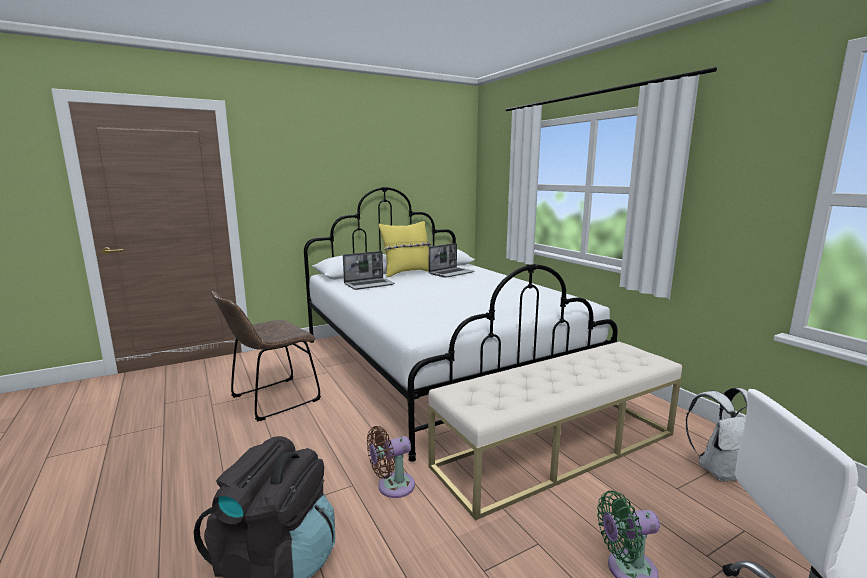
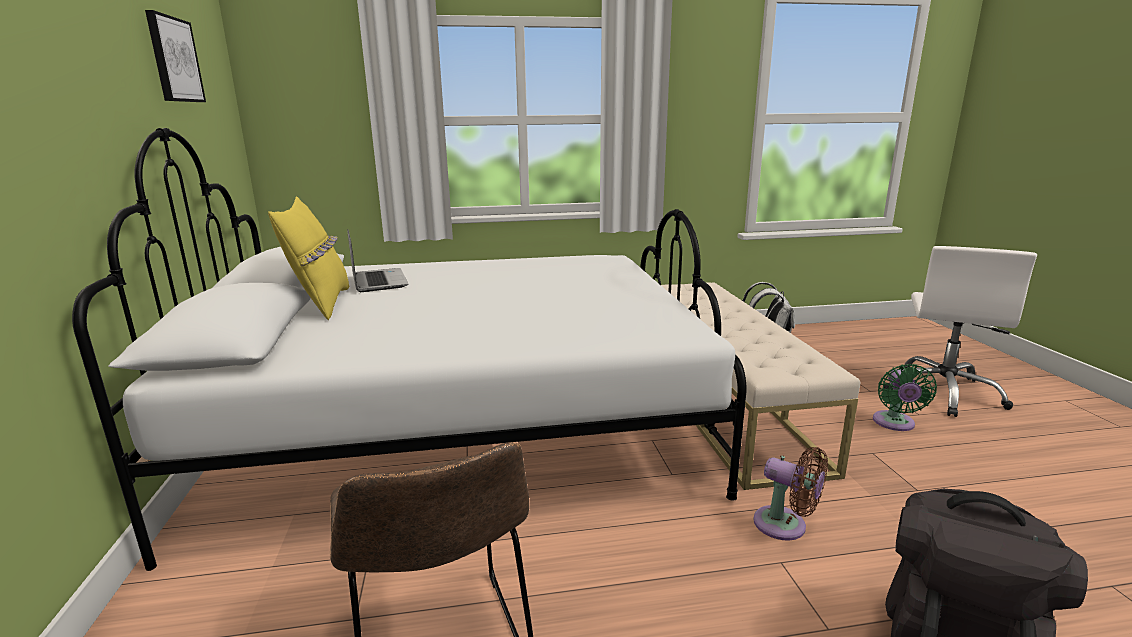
camera: 70 degrees left, 5 degrees up
(369, 284) = (364, 337): laptop -> none
(392, 486) = (785, 526): brown fan -> brown fan turned 45 degrees counterclockwise
(416, 157) = (174, 60): none -> picture

